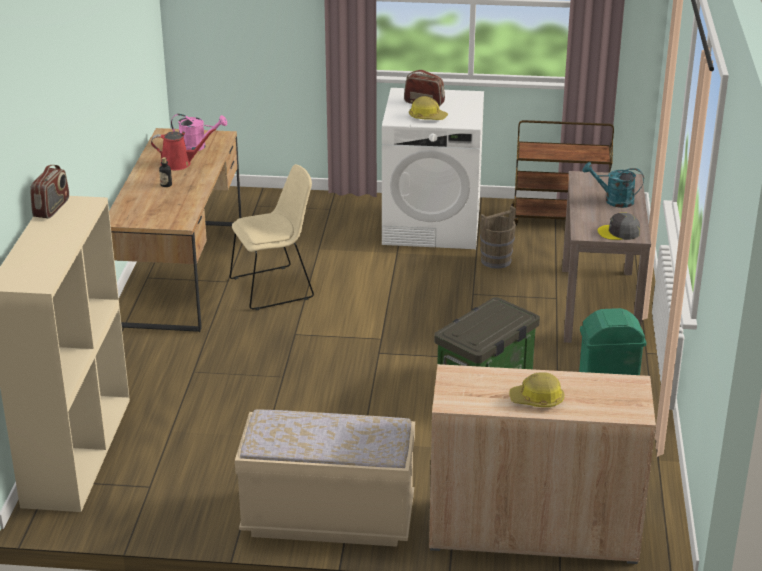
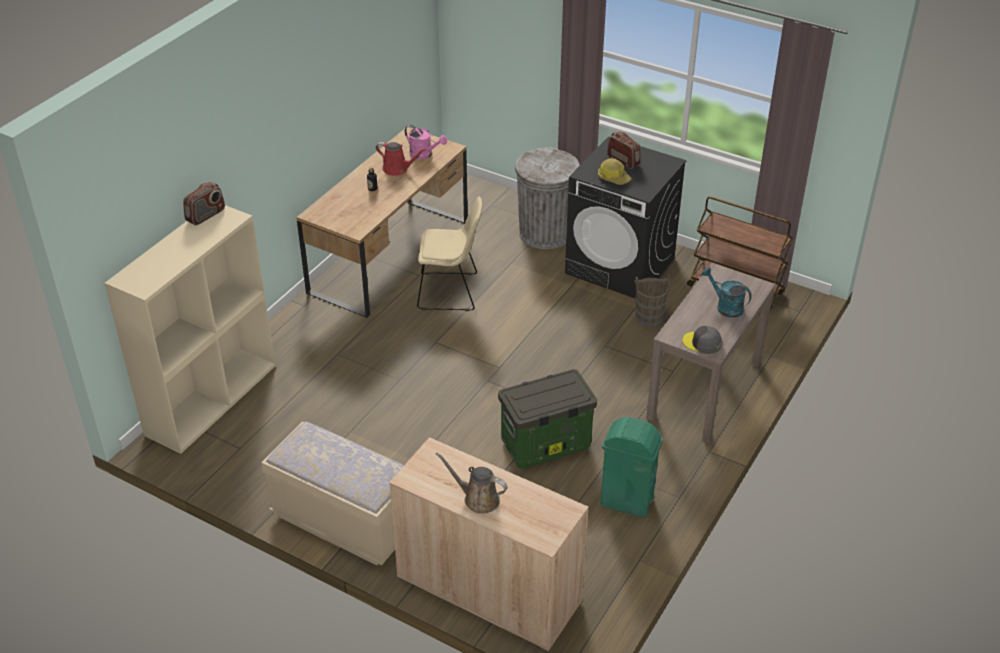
camera: 25 degrees right, 10 degrees up
(333, 216) = (545, 233): none -> grey trash can
(432, 226) = (620, 266): white washing machine -> black washing machine
(537, 400) = (478, 499): hard hat -> brown watering can

